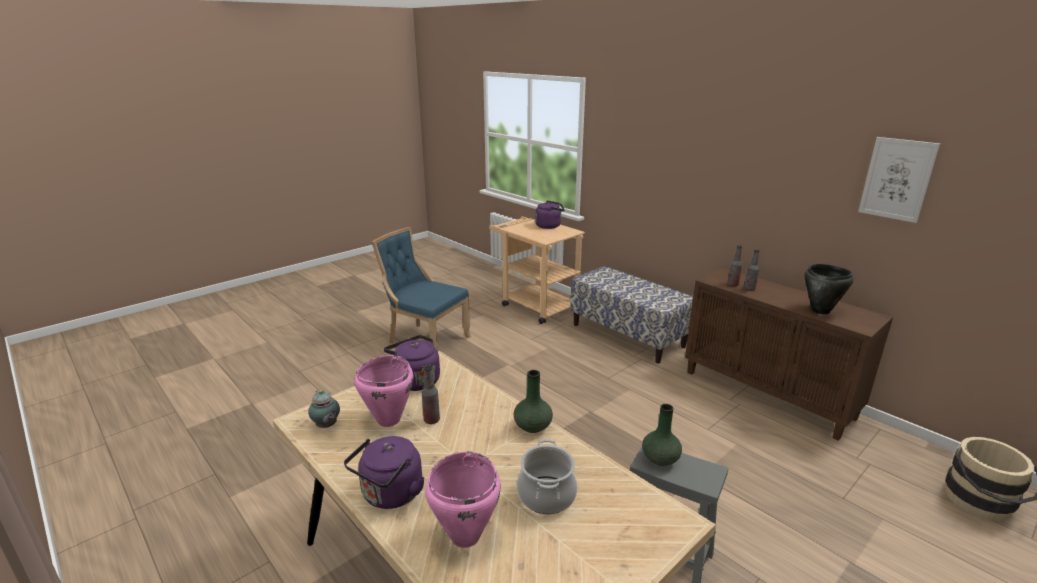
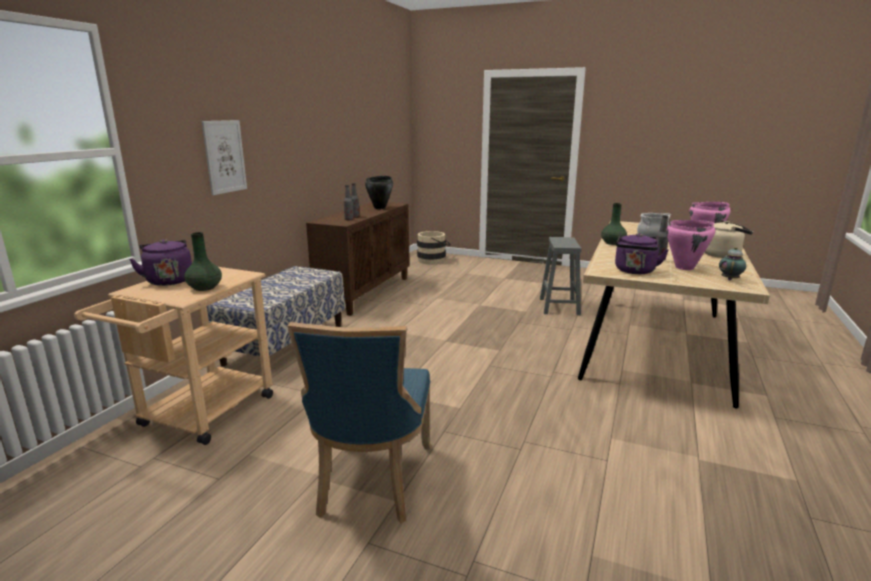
camera: 115 degrees left, 5 degrees down
(390, 495) = (723, 255): purple kettle -> beige kettle
(661, 459) = (565, 244): green vase -> green vase (205, 287)
(897, 179) = (356, 115): picture -> picture (224, 157)

